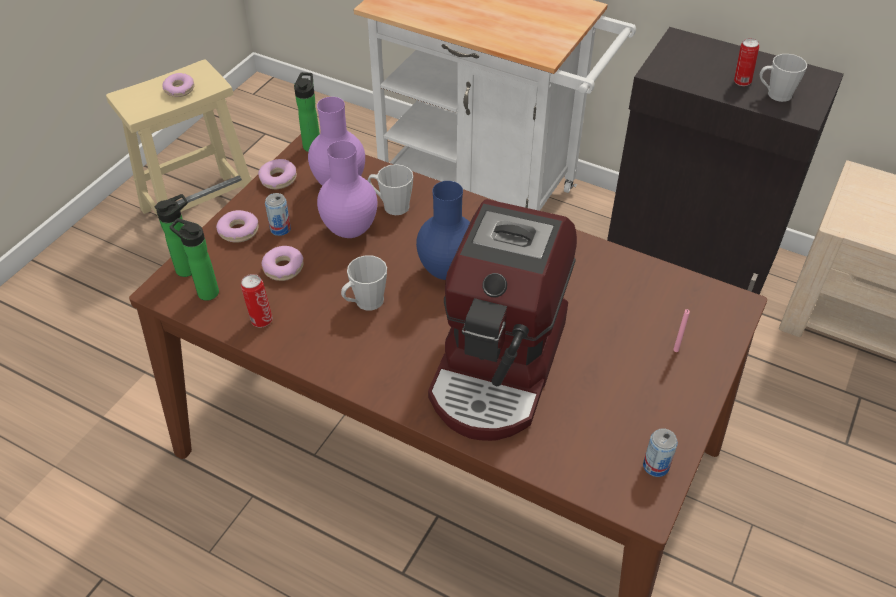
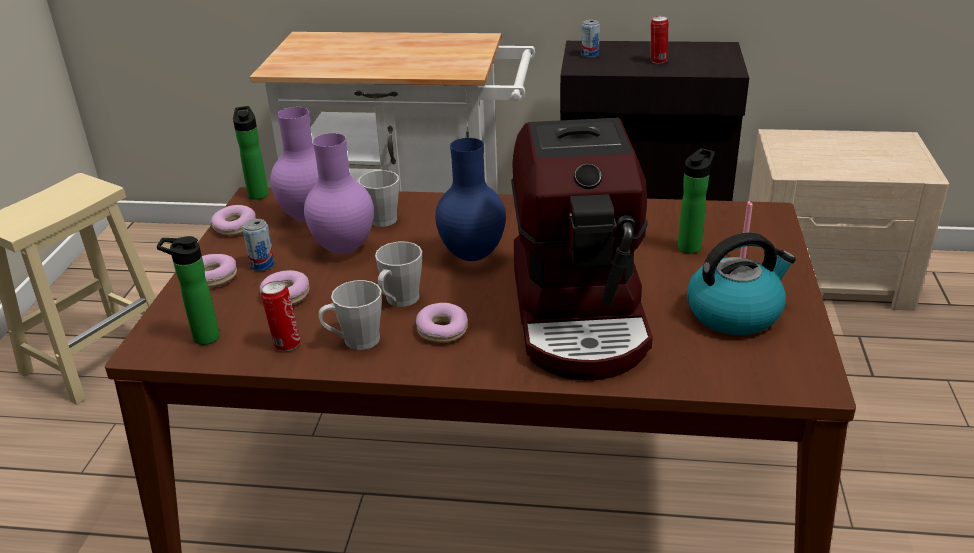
camera: 20 degrees left, 15 degrees down
(179, 90) = (61, 202): donut -> donut (442, 330)
(189, 268) = (170, 322): bottle -> bottle (691, 246)
(629, 409) = (735, 313): none -> kettle
(655, 466) = (796, 349): can -> can (590, 55)
(774, 94) = (693, 63): grey mug -> grey mug (355, 341)

